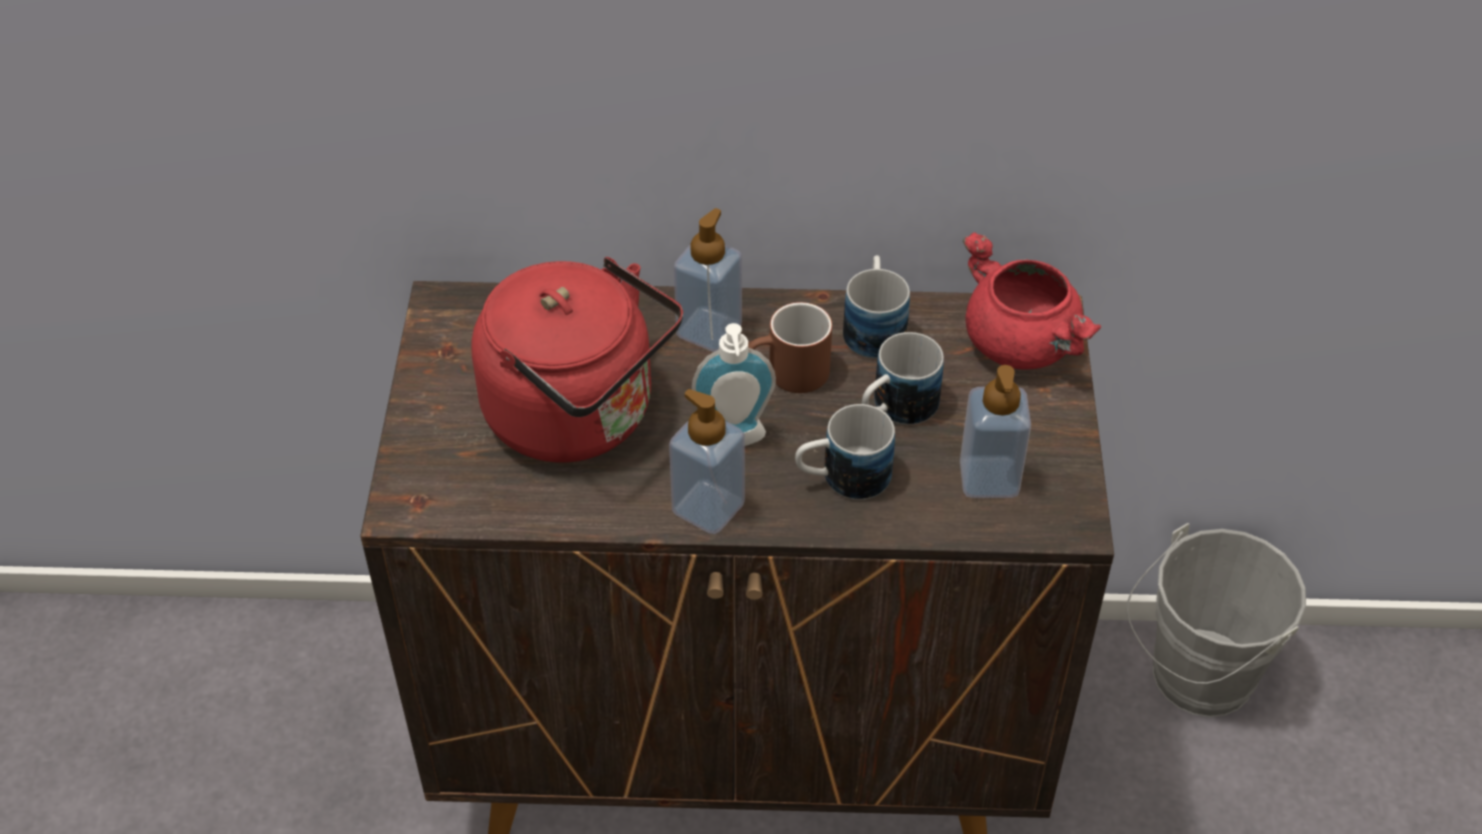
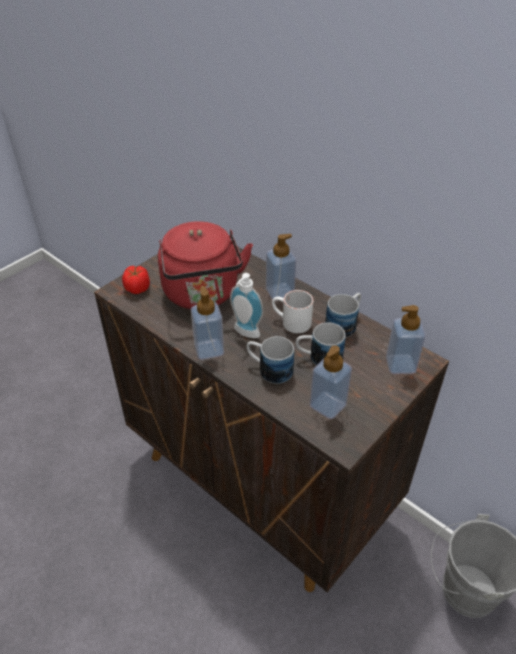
camera: 40 degrees right, 5 degrees down
(443, 479) = (137, 289): none -> tomato
(788, 376) = (290, 322): brown mug -> white mug
(1023, 344) = (400, 364): red cooking pot -> soap dispenser

